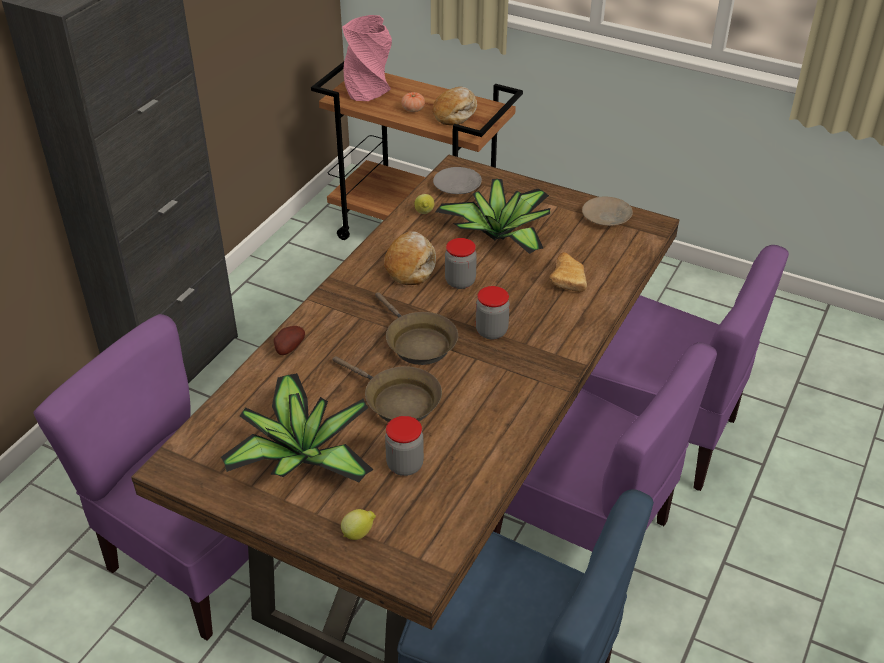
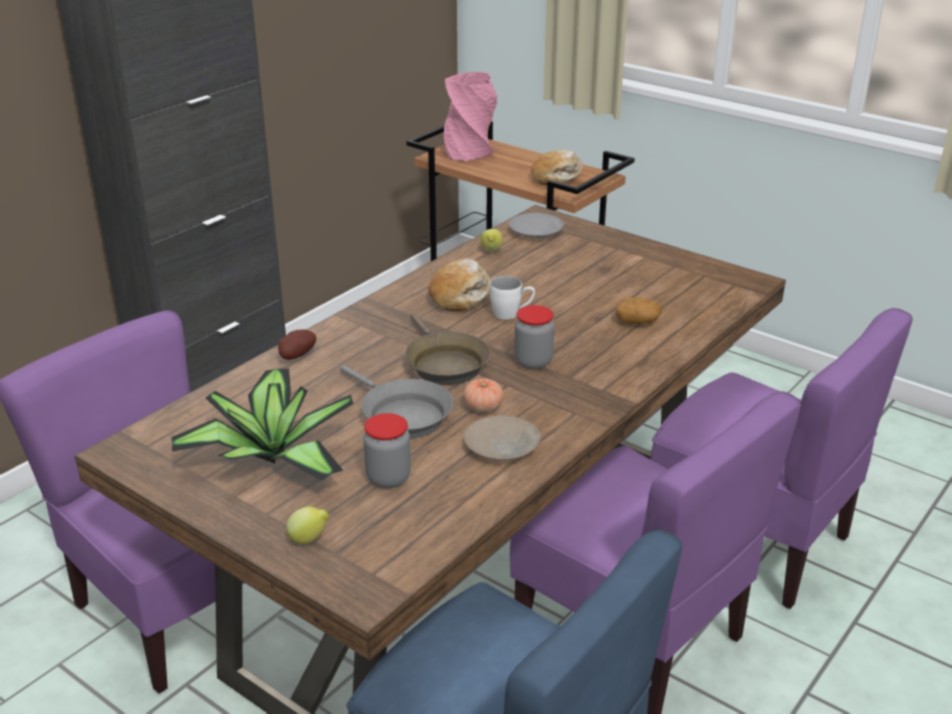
camera: 10 degrees right, 10 degrees down
(397, 401) = (401, 415): brown frying pan -> grey frying pan
(413, 109) = (512, 171): tomato -> tomato (483, 407)
(460, 281) = (511, 314): jar -> white mug
(500, 235) = (571, 277): potted plant -> none
(567, 278) = (637, 321): bread -> potato
(607, 217) = (700, 271): beige plate -> beige plate (503, 446)

